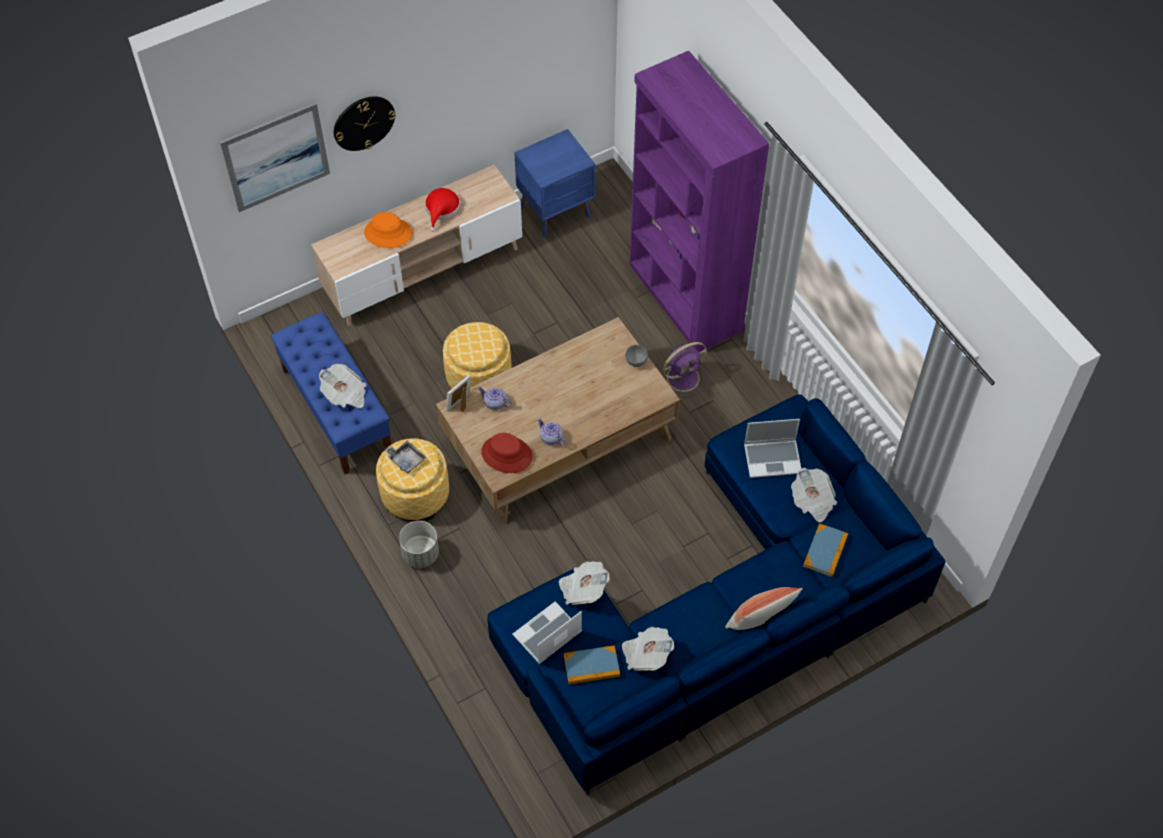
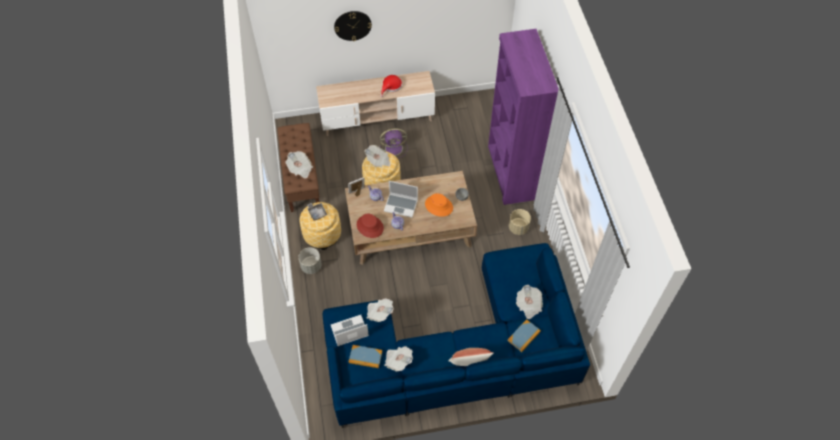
camera: 20 degrees right, 0 degrees up
(276, 157) = (299, 31): picture -> none
(336, 410) = (301, 177): blue bench -> brown bench
(388, 233) = (357, 91): orange hat -> orange hat (438, 206)
(471, 342) = (378, 161): none -> newspaper
(556, 211) = (460, 106): blue nightstand -> none
(684, 377) = (492, 215): purple fan -> purple fan (394, 148)
(734, 384) = (518, 227): none -> beige planter
(773, 458) = (516, 274): laptop -> laptop (401, 205)

